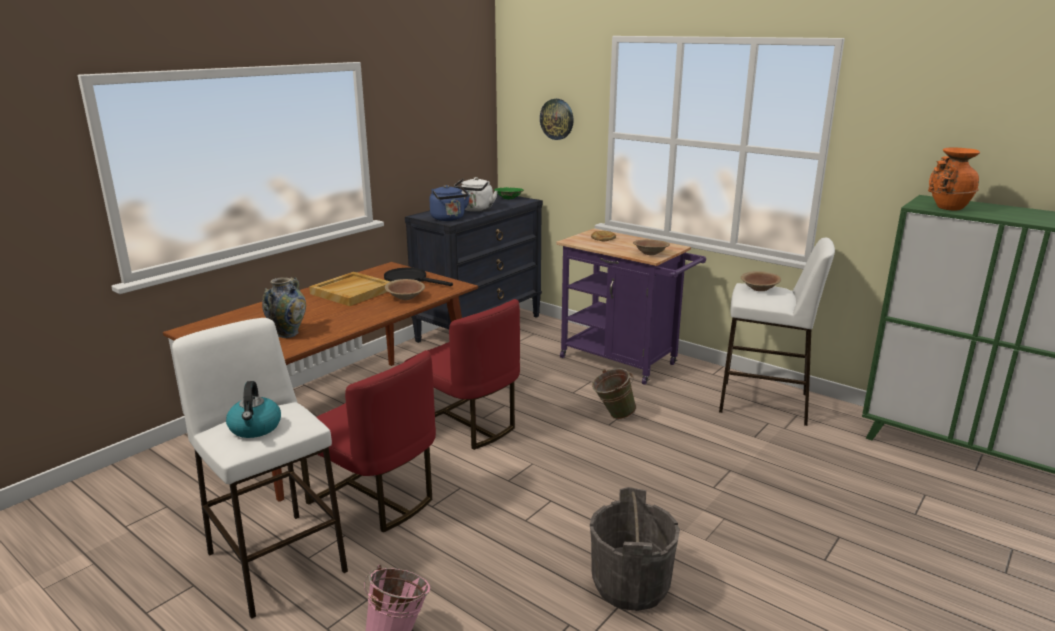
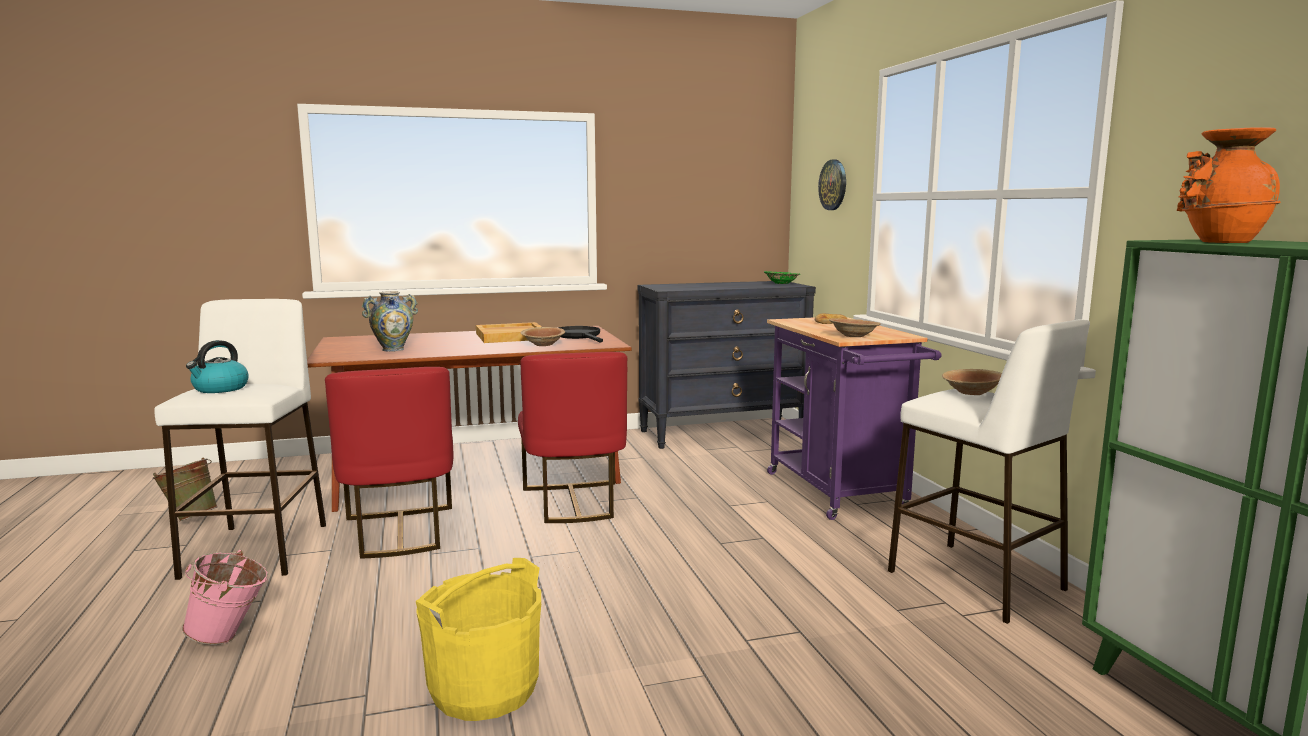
camera: 35 degrees right, 10 degrees down
(449, 219) = (673, 288): blue kettle -> none
(475, 210) = (719, 286): white kettle -> none
(612, 416) = (739, 537): green bucket -> green bucket (190, 518)
(631, 584) = (484, 690): grey bucket -> yellow bucket

